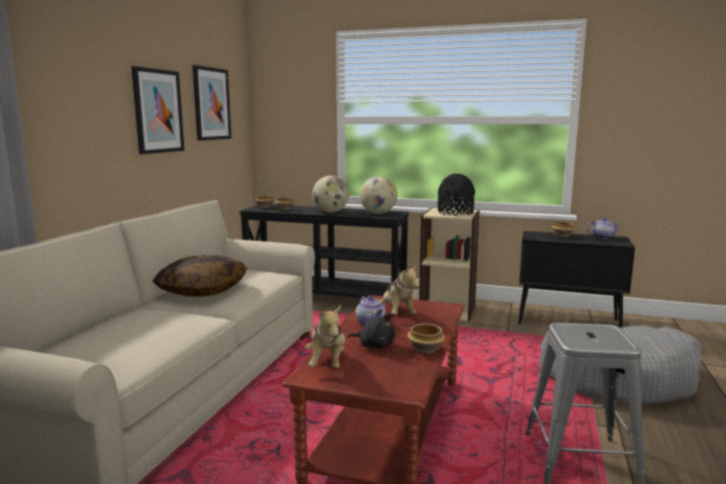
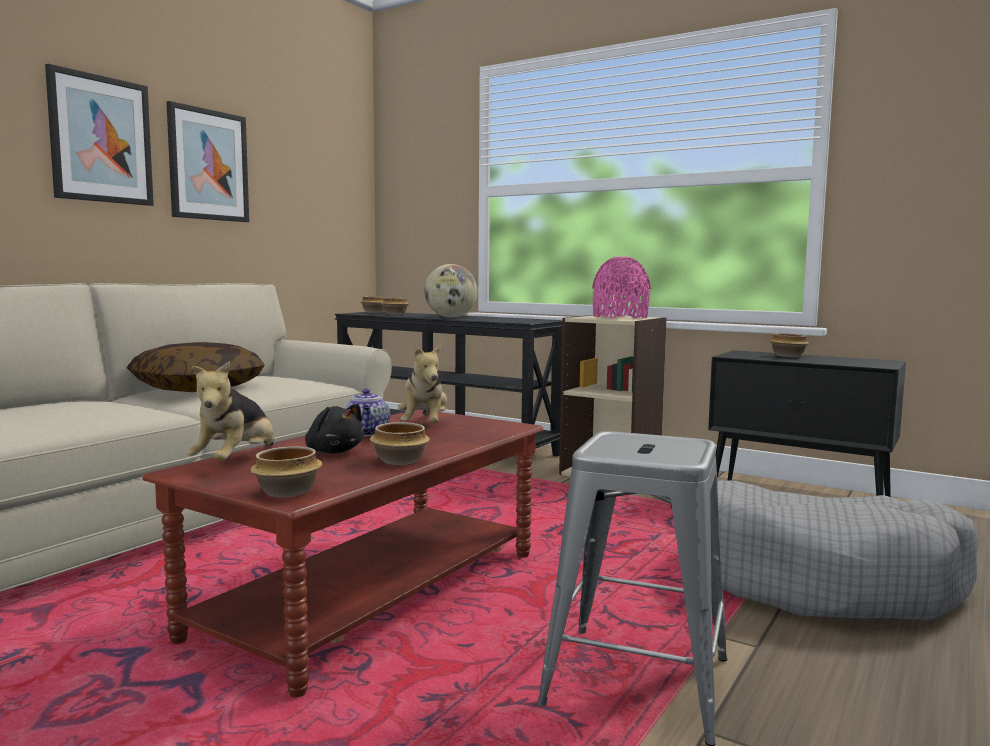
camera: 15 degrees right, 5 degrees down
(211, 104) = (304, 167): picture -> picture (101, 139)
(378, 213) = (514, 320): globe -> none
(399, 388) = (288, 492): none -> bowl
(455, 213) = (620, 317): black vase -> pink vase
(602, 237) = (858, 359): teapot -> none

